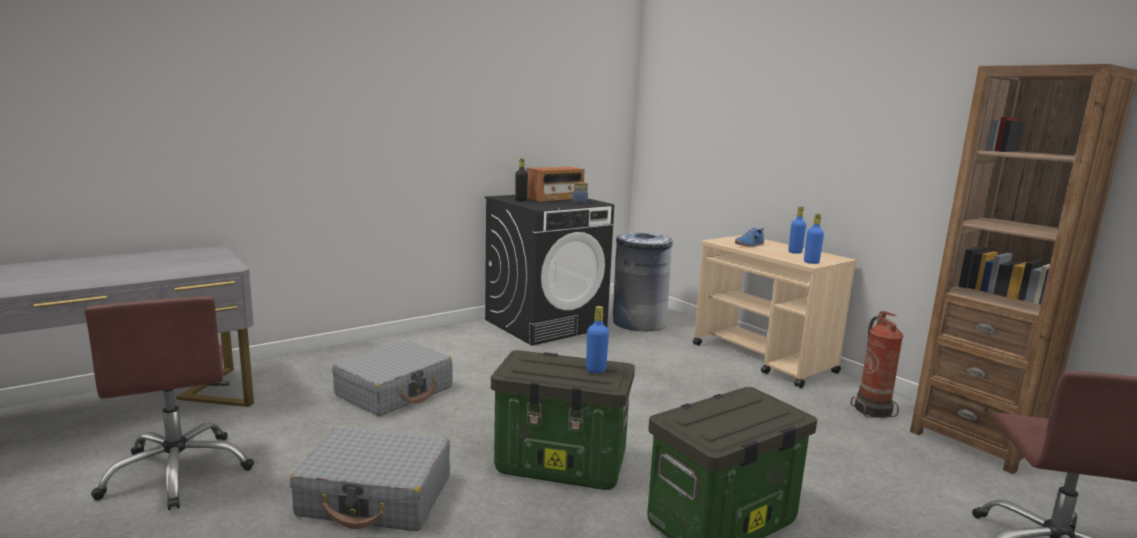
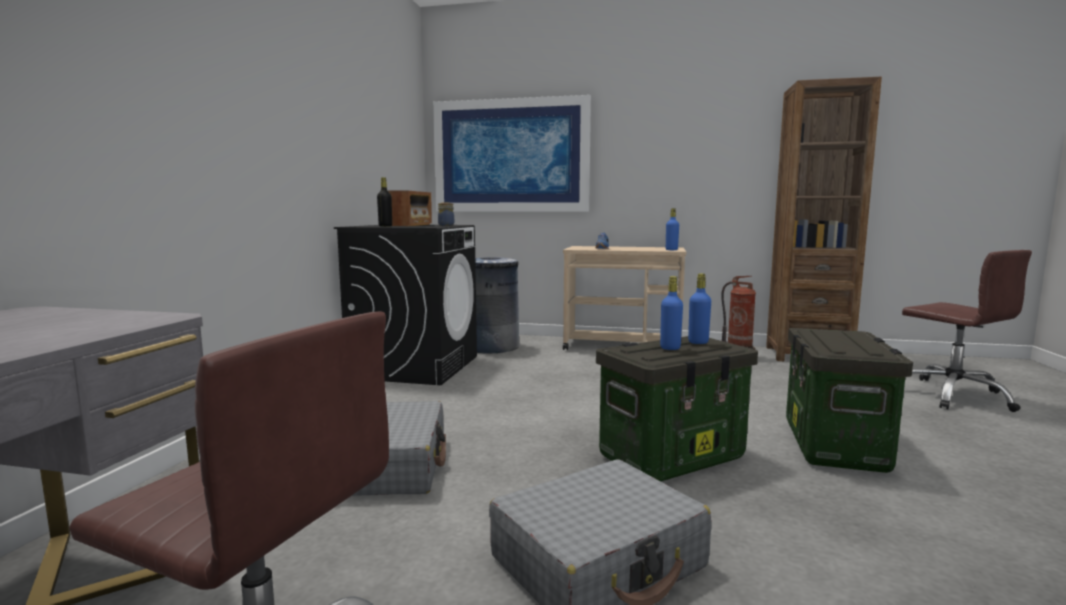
camera: 40 degrees left, 5 degrees down
(702, 129) = (511, 156): none -> picture
(795, 252) = (641, 248): blue bottle -> blue bottle (670, 348)

